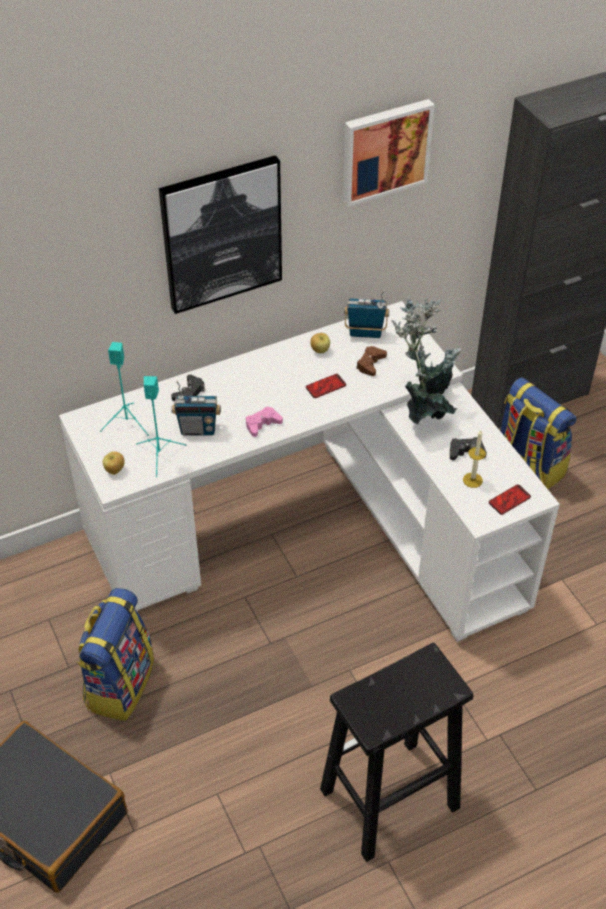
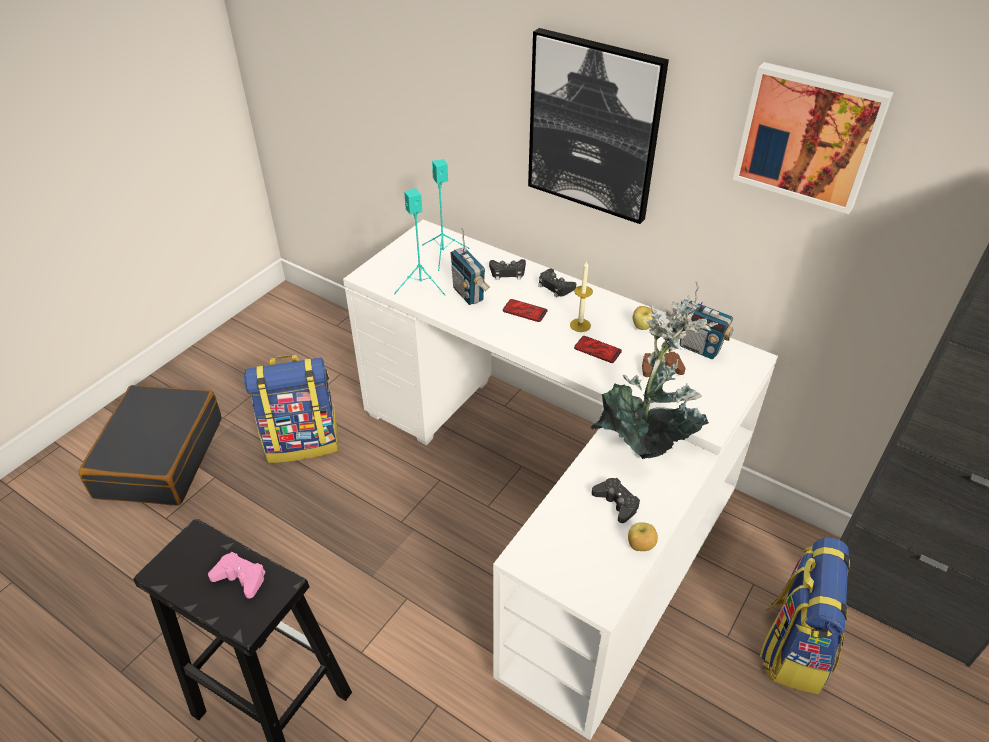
camera: 60 degrees right, 5 degrees down
(115, 470) = (384, 270): apple -> apple (640, 546)
(232, 374) = (555, 286): none -> black game controller
(262, 424) = (509, 329): pink game controller -> pink game controller (240, 578)
(365, 333) = (699, 348): radio -> radio turned 150 degrees clockwise
(472, 480) = (579, 526): candle -> candle (580, 325)
(509, 500) = (576, 574): phone -> phone (524, 311)

